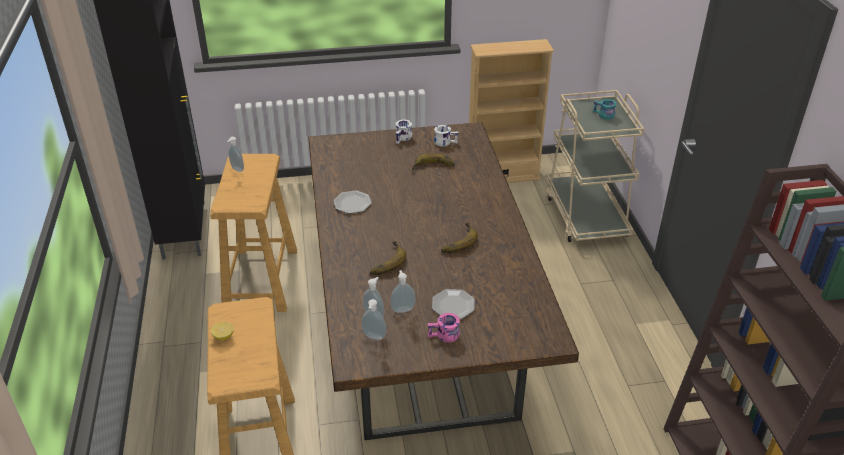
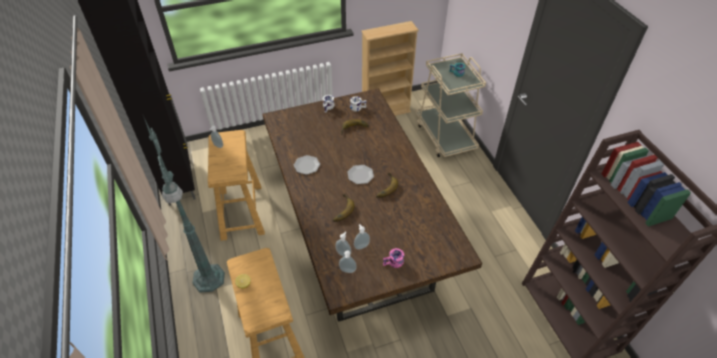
camera: 10 degrees left, 10 degrees up
(192, 359) = (209, 280): none -> green floor lamp
(453, 305) = (394, 238): plate -> plate (360, 175)

